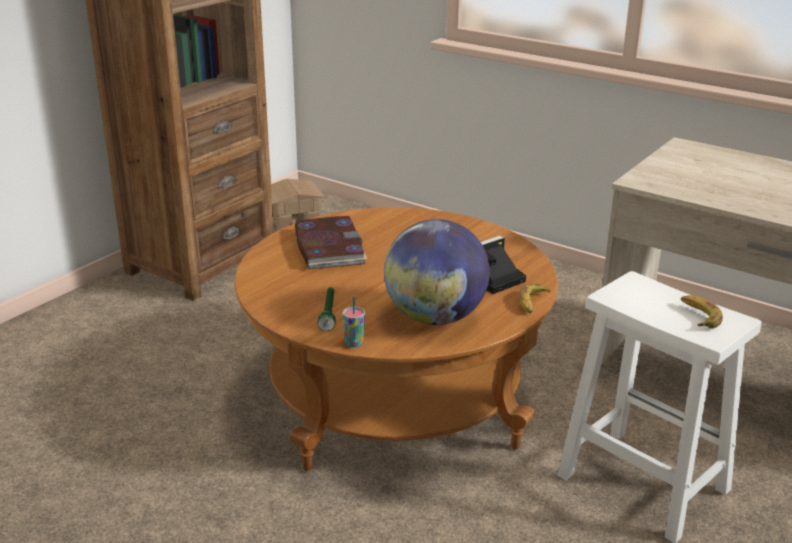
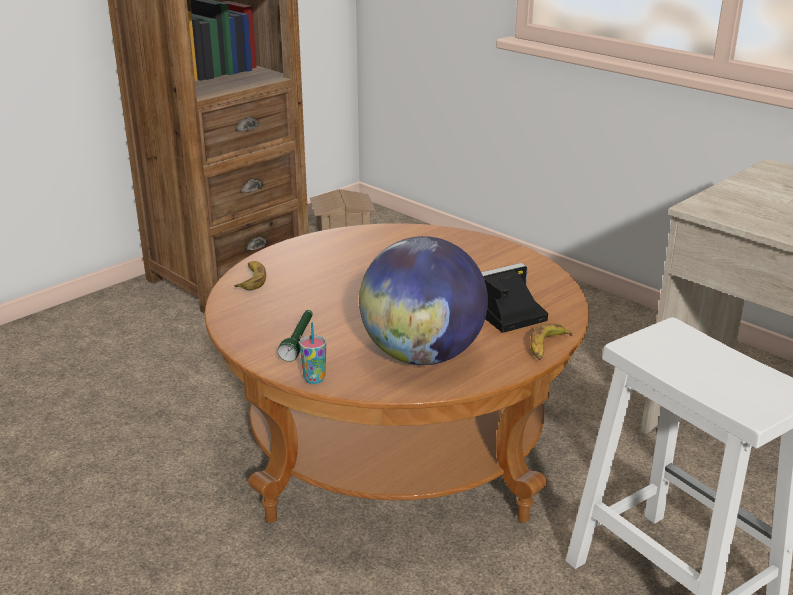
camera: 10 degrees right, 0 degrees up
(328, 247) = (329, 264): book -> none
(698, 316) = (743, 381): banana -> banana (251, 279)

